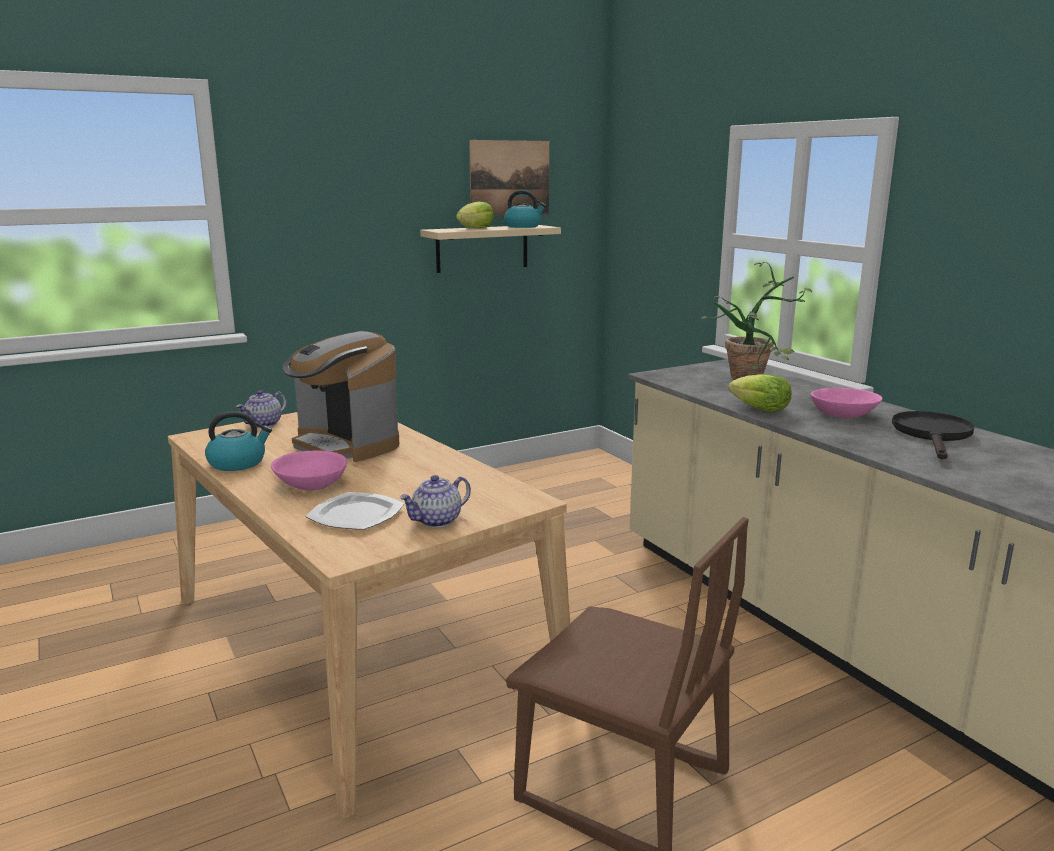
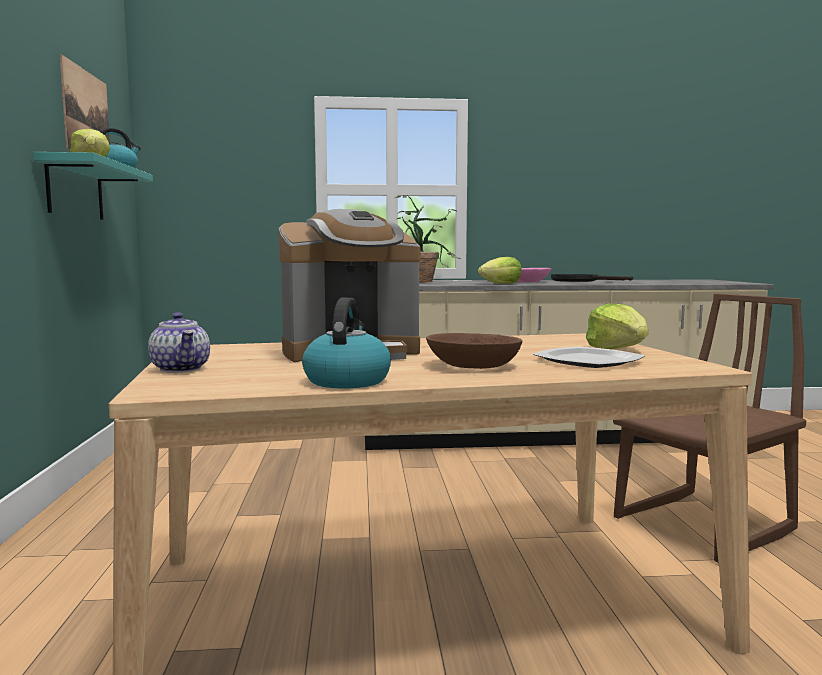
camera: 65 degrees left, 10 degrees down
(311, 483) = (473, 365): pink bowl -> brown bowl
(437, 521) = (617, 349): teapot -> lettuce
(482, 248) = (75, 190): beige shelf -> turquoise shelf

